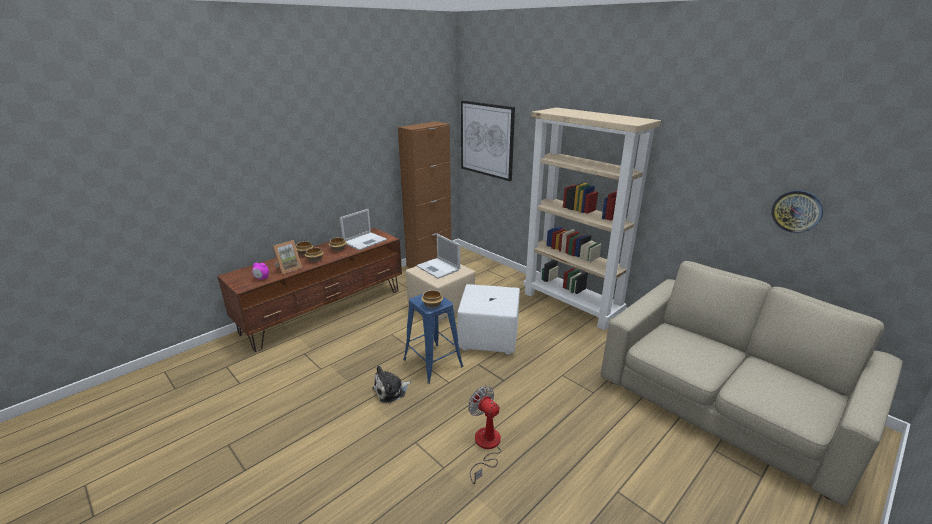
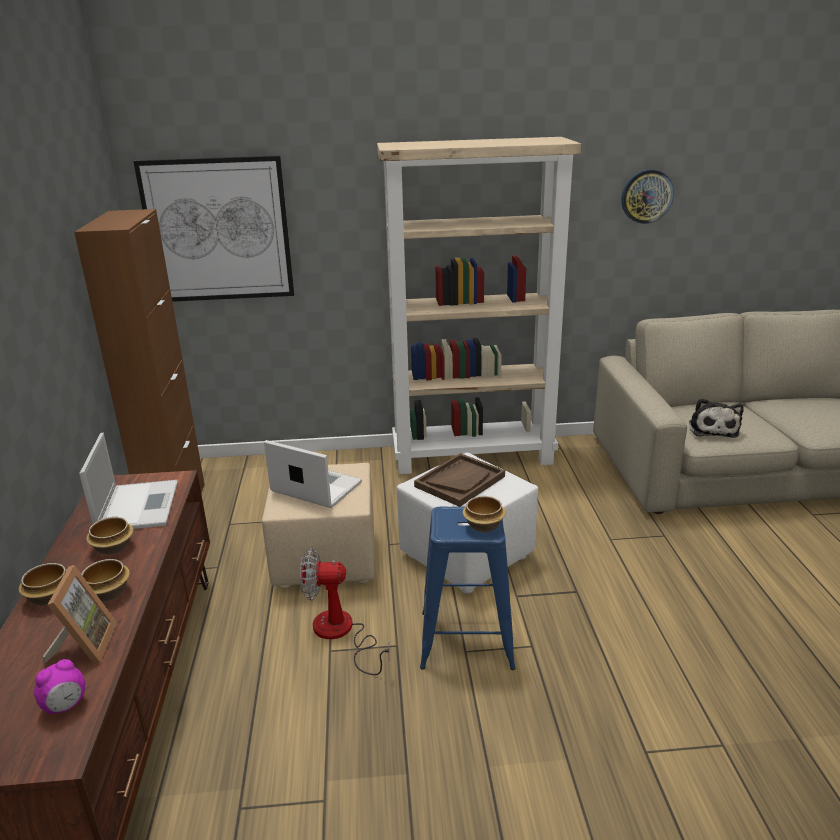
camera: 50 degrees left, 0 degrees up
(391, 391) = (492, 723): plush toy -> plush toy (712, 429)
(438, 268) = (314, 487): laptop -> laptop turned 150 degrees counterclockwise
(485, 446) = (705, 678): fan -> fan (341, 634)
(488, 295) = (460, 481): none -> brown tray
(796, 211) = (734, 220): wall clock -> wall clock (646, 196)

